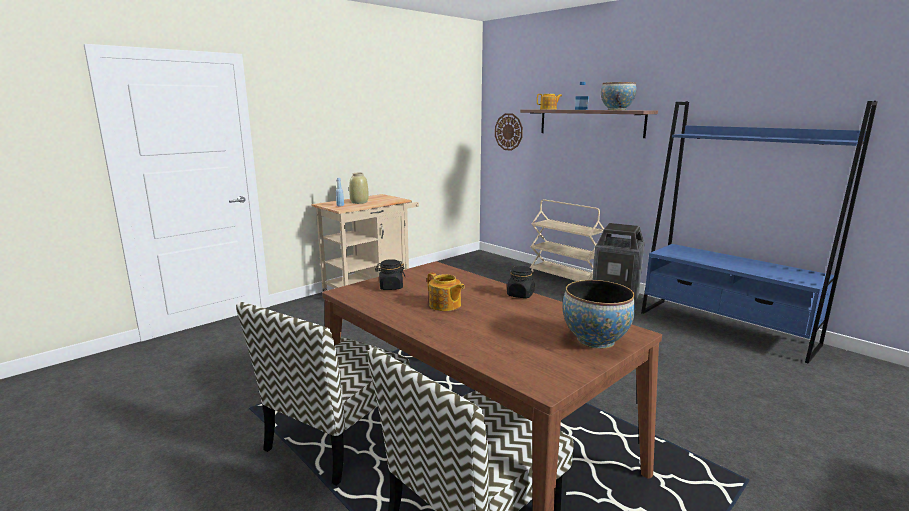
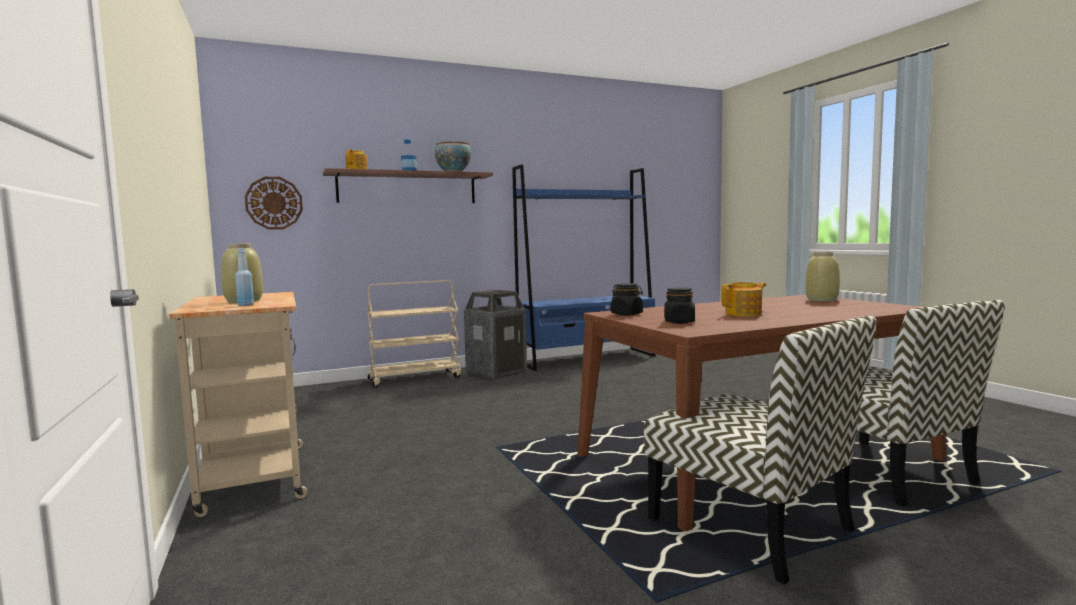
camera: 70 degrees left, 10 degrees down
(520, 295) = (716, 303): black jar -> black jar (627, 314)
(595, 340) = (822, 300): bowl -> beige vase

